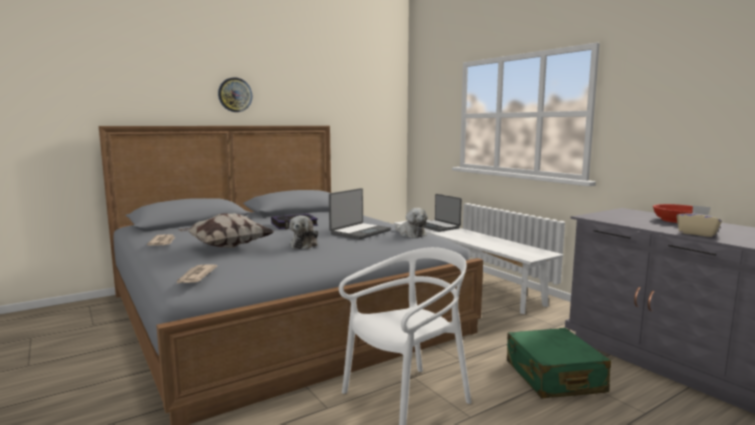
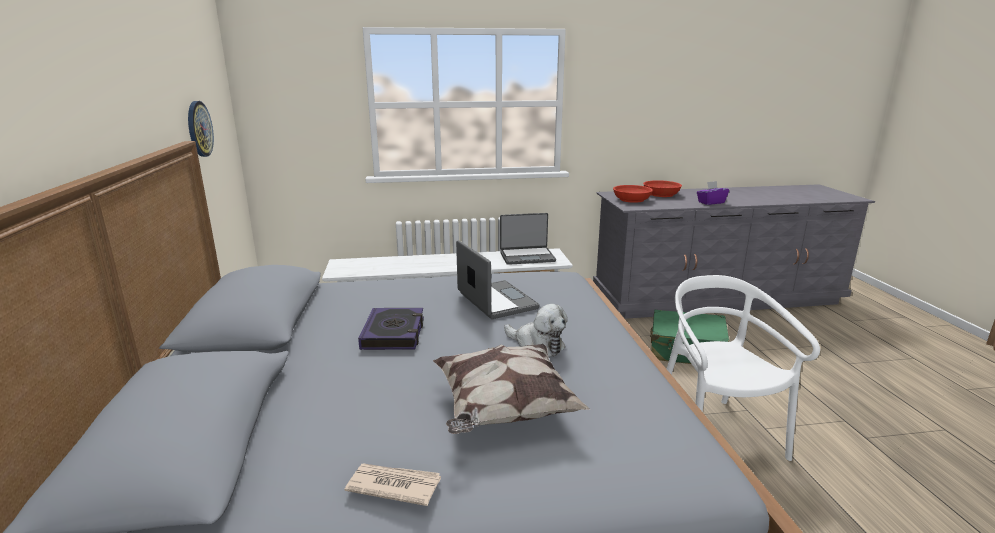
camera: 65 degrees left, 10 degrees up
(195, 276) = (680, 455): newspaper -> none
(235, 95) = (58, 95): wall clock -> wall clock (199, 129)
(410, 234) = (528, 279): plush toy -> none
(438, 226) = (387, 263): laptop -> laptop (527, 256)
(621, 215) = (631, 199): none -> red bowl
(697, 233) = (711, 202): beige tissue box -> purple tissue box

